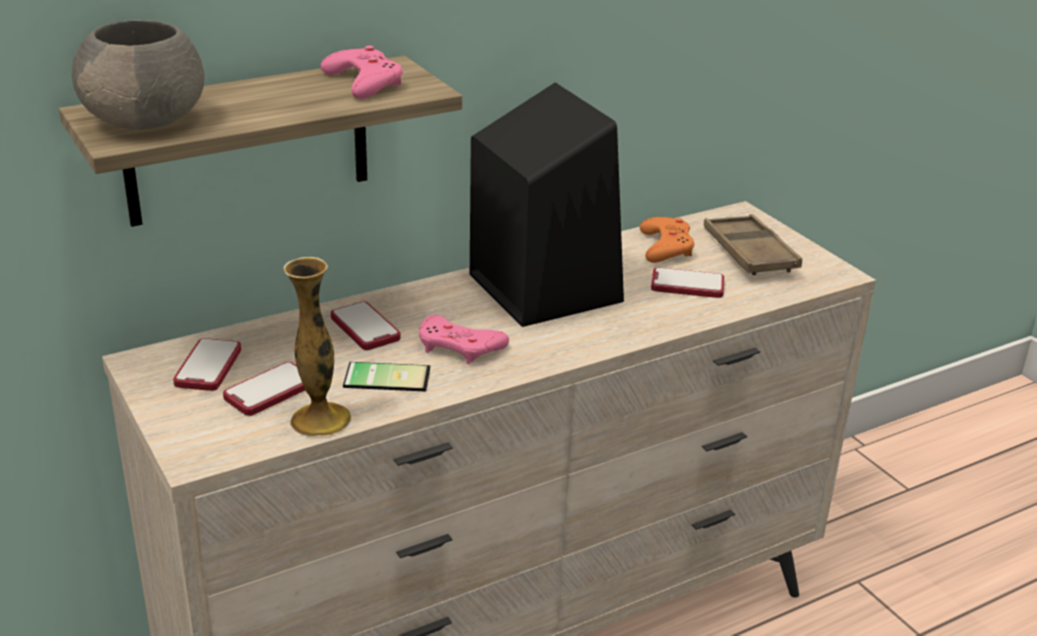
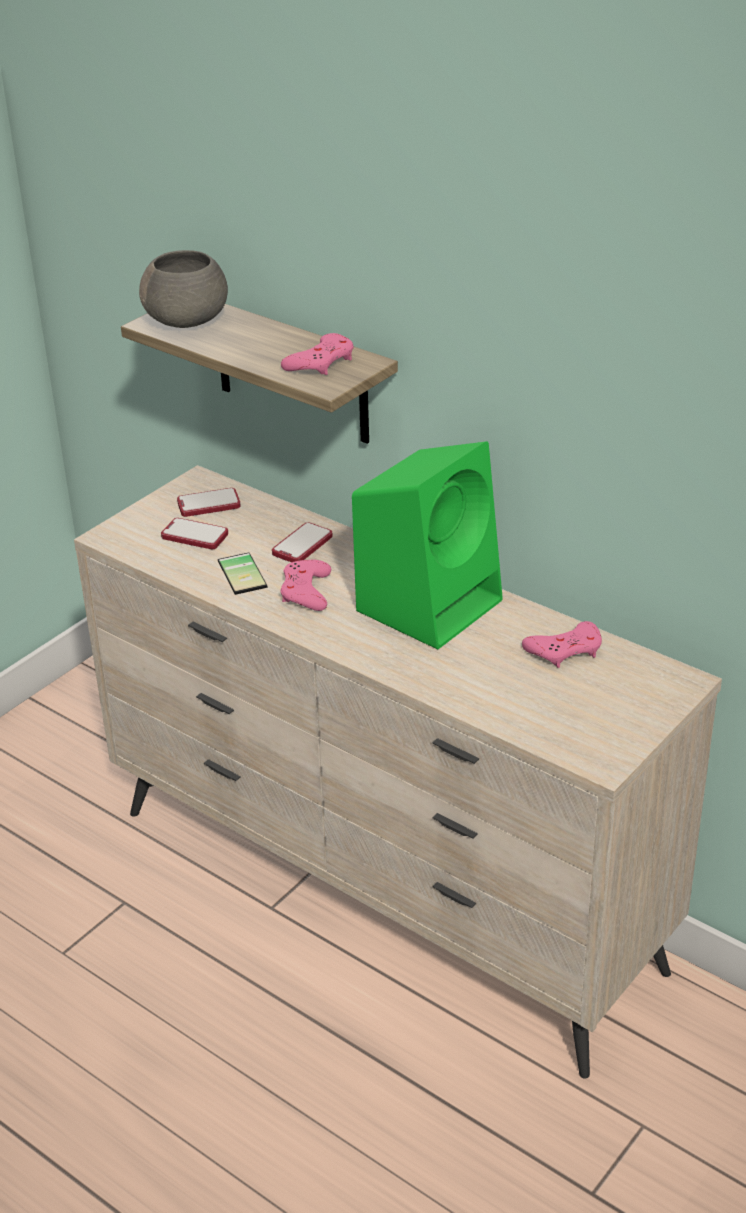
camera: 70 degrees right, 5 degrees up
(321, 419) = (173, 565): vase -> none
(541, 286) = (430, 603): black speaker -> green speaker
(666, 246) = (565, 650): orange game controller -> pink game controller
(687, 285) = (498, 677): phone -> none
(749, 253) = (598, 700): brown tray -> none

